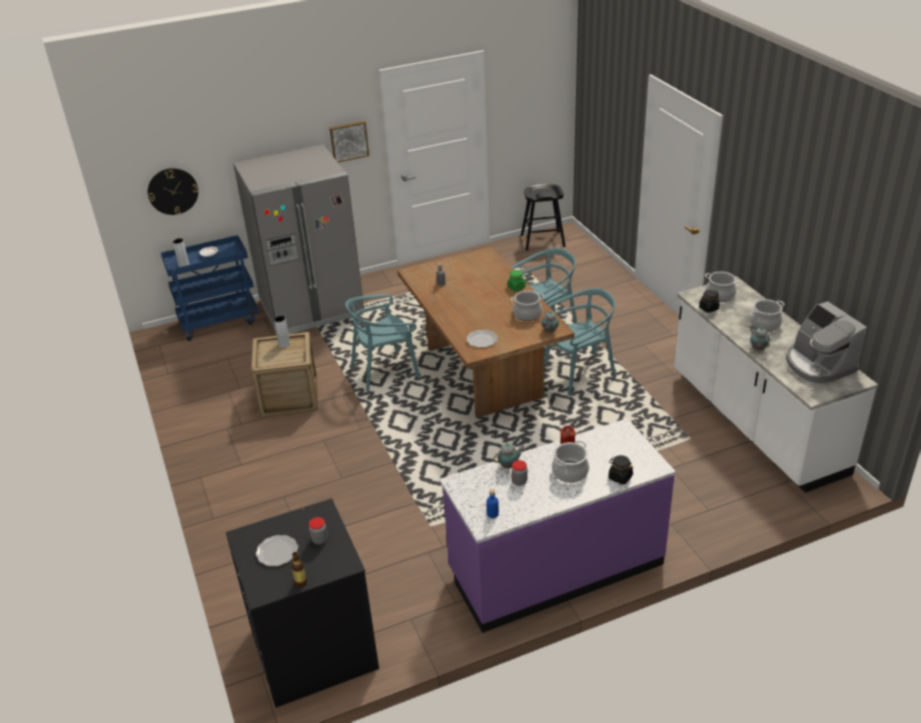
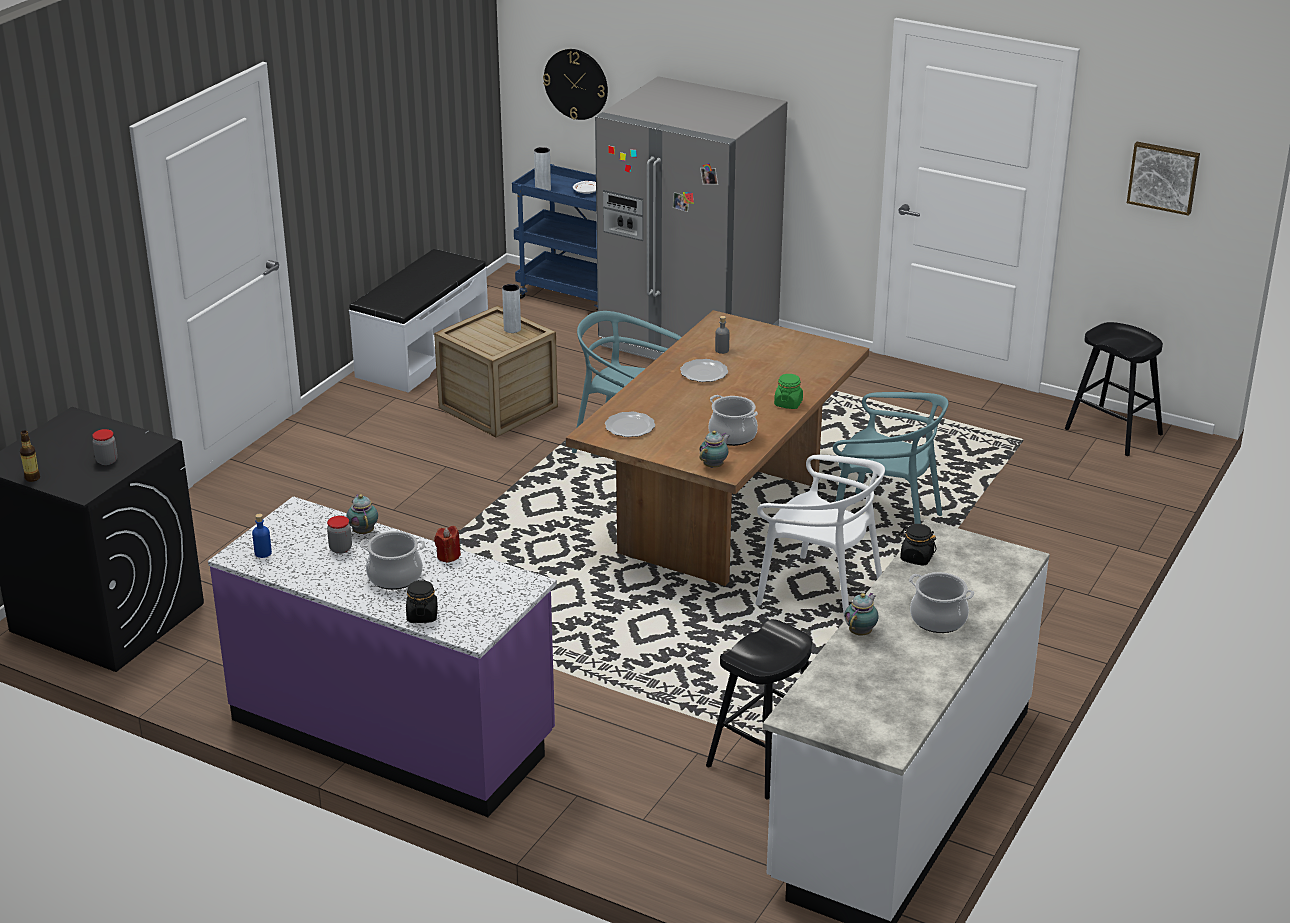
camera: 50 degrees right, 5 degrees down
(195, 399) = (422, 354): none -> white bench
(278, 551) = (67, 446): plate -> plate (704, 373)
(348, 141) = (828, 112): picture -> picture (1163, 177)
(509, 466) = (363, 531): teapot -> teapot turned 135 degrees counterclockwise
(579, 373) = (820, 593): turquoise chair -> white chair
(694, 449) = (766, 759): none -> black stool
(720, 295) = (968, 556): cooking pot -> none
(818, 365) = (885, 699): coffee machine -> none

